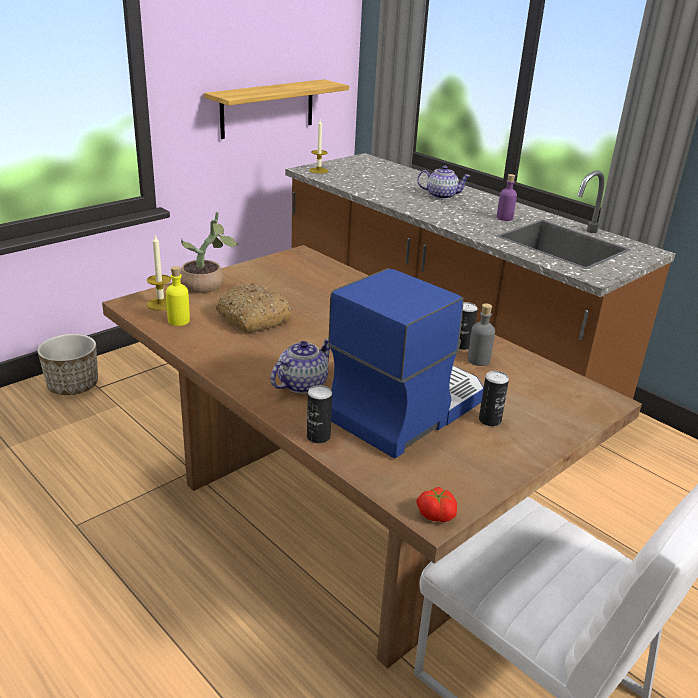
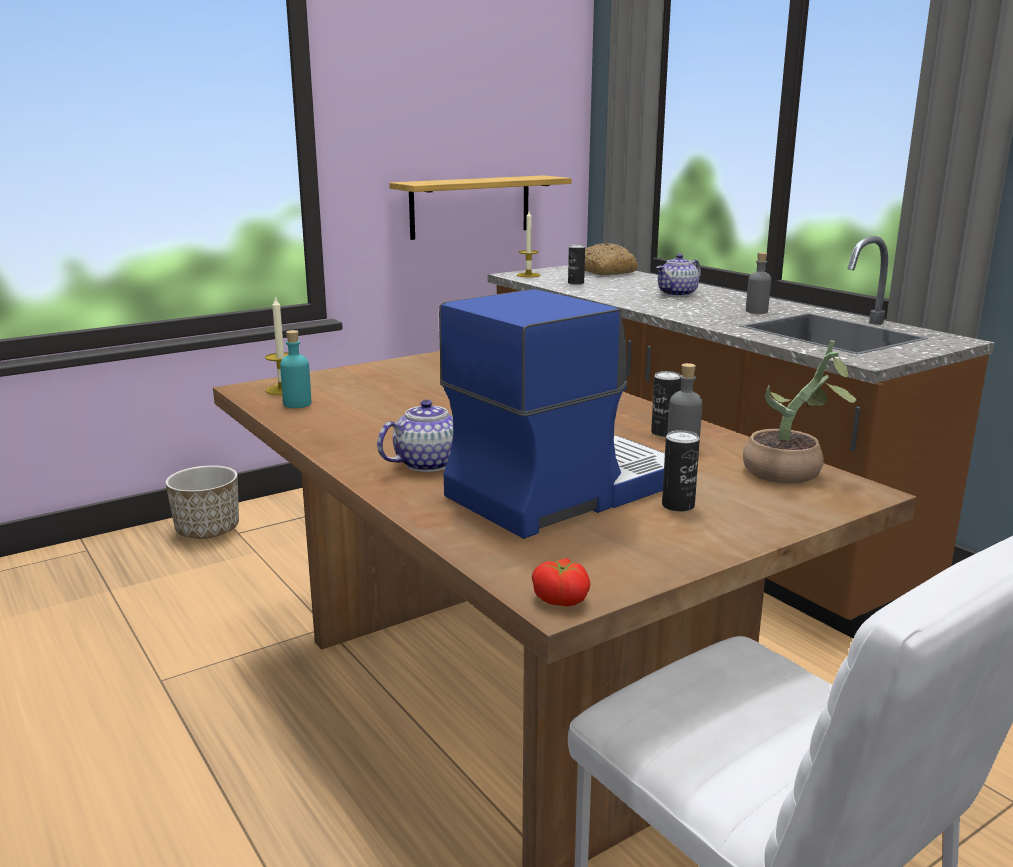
camera: 10 degrees right, 10 degrees down
(179, 321) = (297, 404): yellow bottle -> turquoise bottle
(207, 286) = (348, 375): potted plant -> potted plant (791, 473)
(252, 318) = (391, 403): bread -> bread (604, 271)
(318, 437) = (426, 513): can -> can (576, 283)
(441, 195) = (678, 294): teapot -> teapot turned 120 degrees clockwise
(504, 218) = (756, 311): purple bottle -> grey bottle

